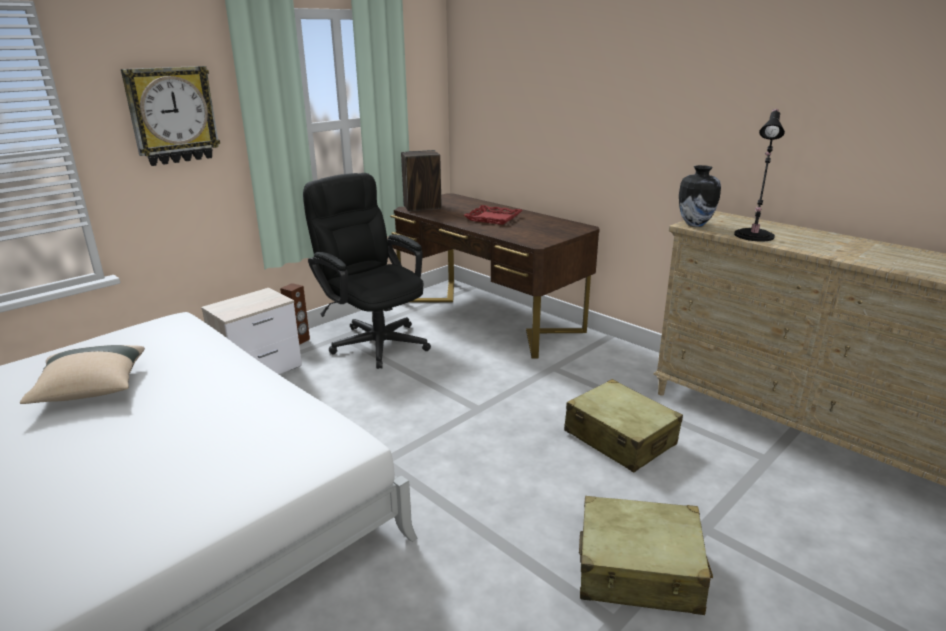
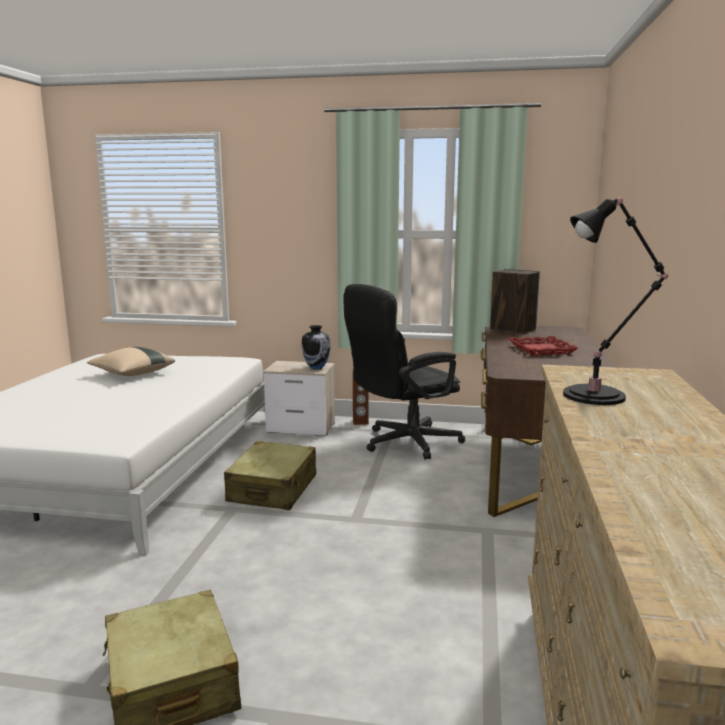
camera: 55 degrees right, 10 degrees down
(172, 115) = (292, 212): wall clock -> none
(374, 340) = (403, 443): black office chair -> black office chair turned 135 degrees counterclockwise
(620, 438) = (398, 610): beige suitcase -> beige suitcase (273, 489)
(694, 224) = (576, 371): vase -> vase (316, 367)

